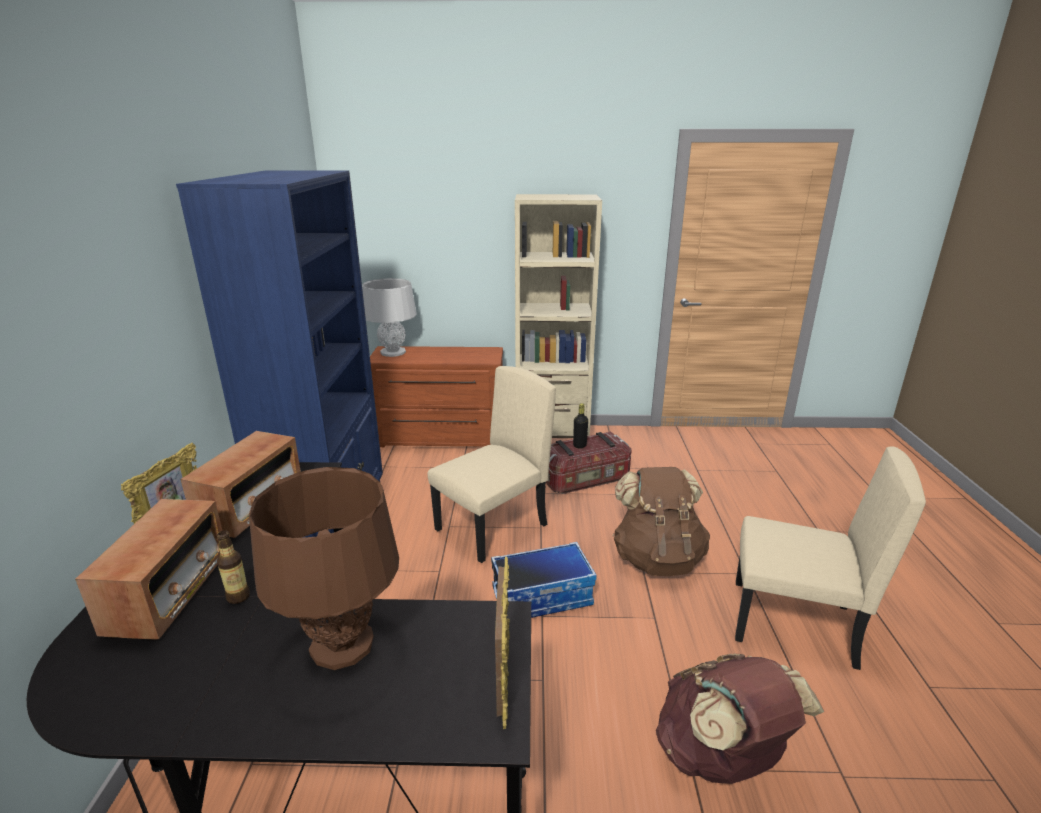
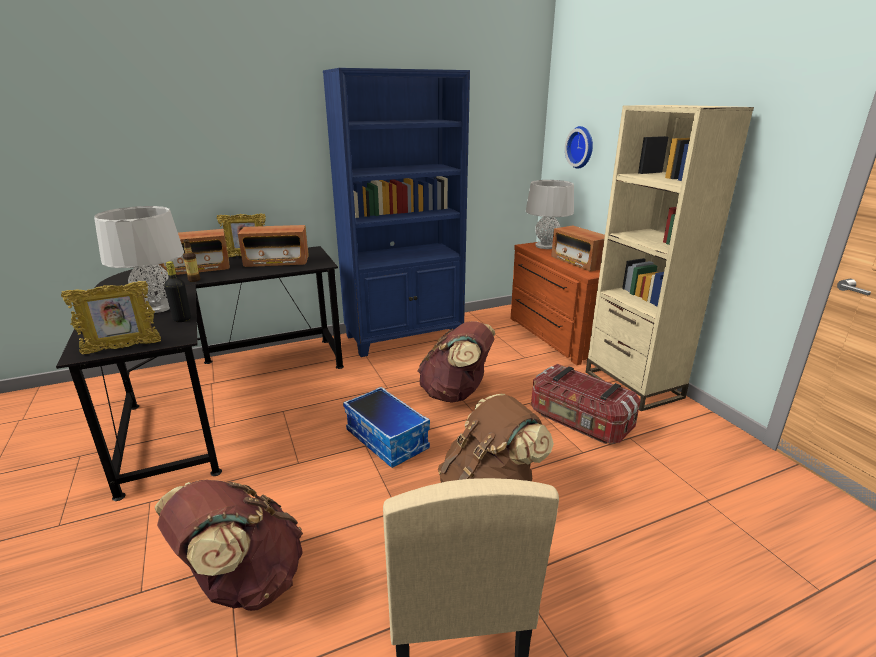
camera: 65 degrees right, 0 degrees up
(341, 644) = (156, 307): brown table lamp -> grey table lamp
(399, 240) = (581, 147): none -> wall clock
(457, 354) = (579, 262): none -> radio
(492, 527) = (456, 394): beige chair -> brown backpack
(579, 445) = (582, 382): black bottle -> black bottle (182, 319)

